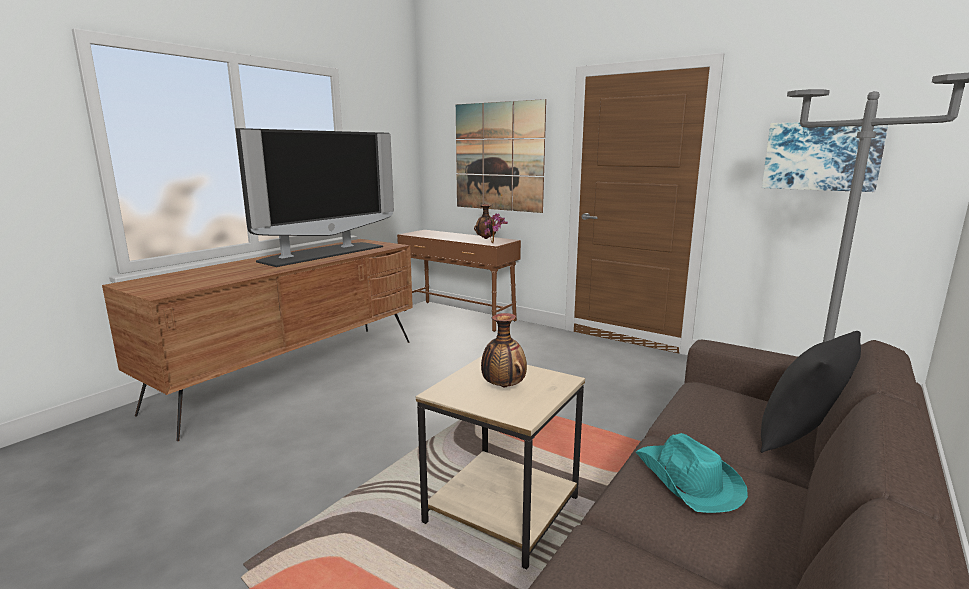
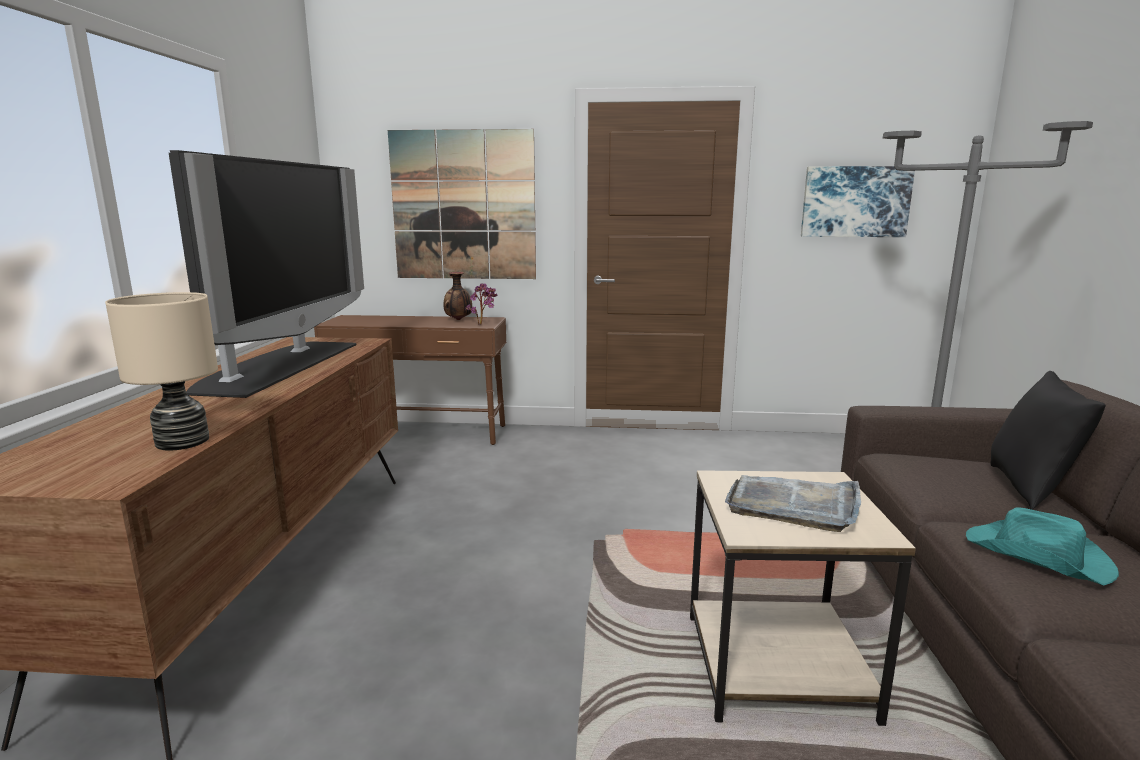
camera: 30 degrees left, 0 degrees up
(213, 282) = (182, 442): none -> beige table lamp
(503, 387) = (794, 504): vase -> grey tray

